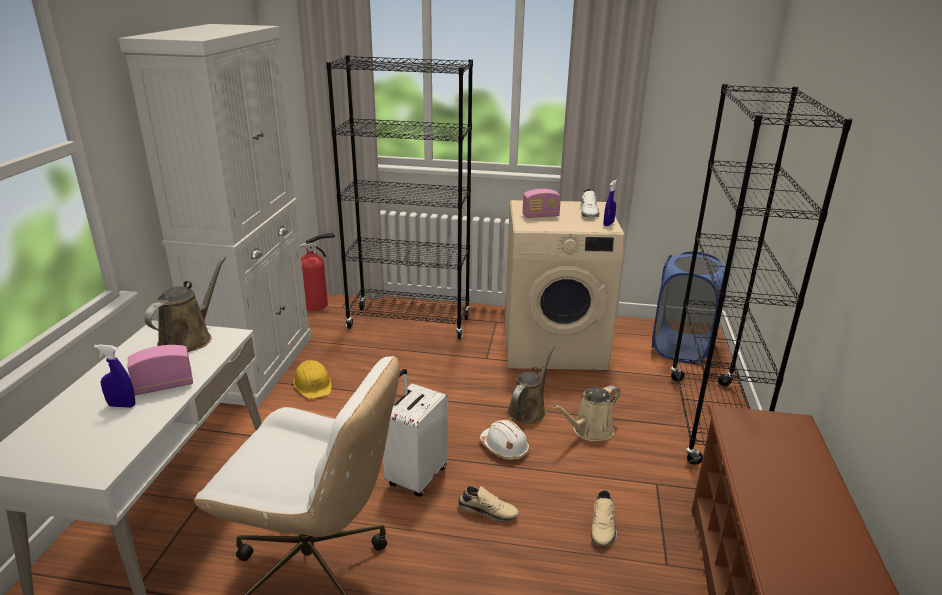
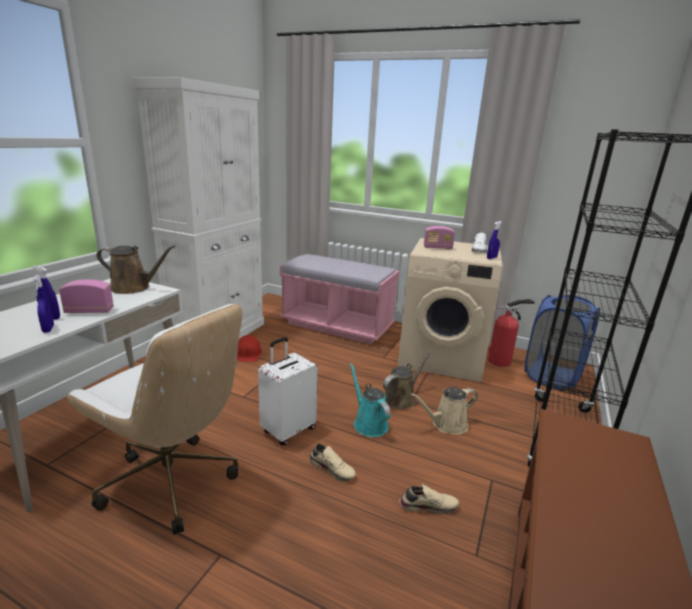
camera: 15 degrees right, 5 degrees down
(136, 423) = (48, 329): none -> blue spray bottle
(189, 338) = (133, 288): brown watering can -> brown watering can turned 60 degrees clockwise
(313, 384) = (248, 353): yellow hard hat -> red hard hat
(318, 304) = (280, 305): fire extinguisher -> fire extinguisher (501, 361)
(409, 323) = (337, 326): black bookcase -> pink bench
(504, 447) = (368, 423): white hard hat -> turquoise watering can
(603, 526) = (428, 505): beige shoe -> beige shoe turned 120 degrees counterclockwise

